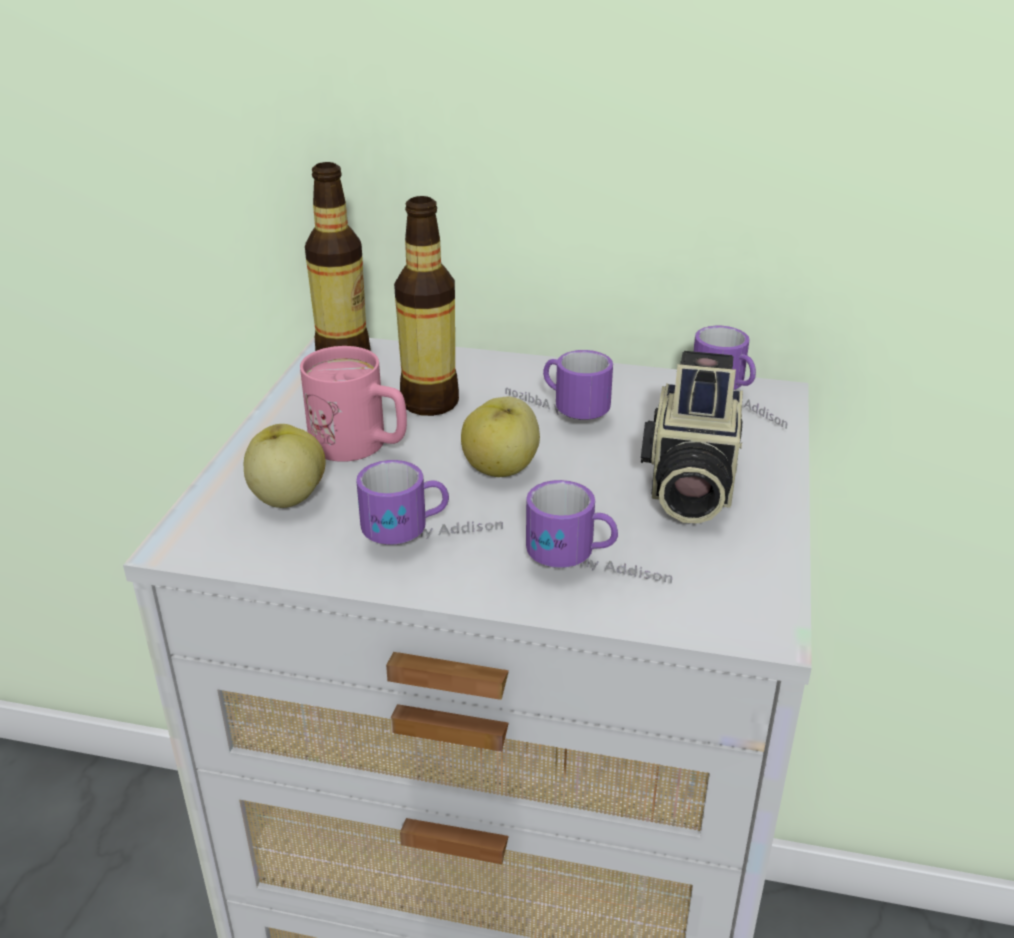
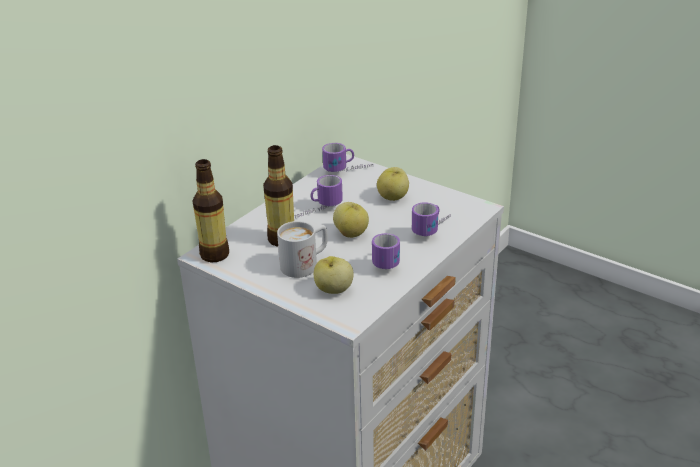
camera: 65 degrees left, 0 degrees up
(361, 446) = (305, 264): pink mug -> white mug
(688, 485) = (393, 197): camera -> apple

